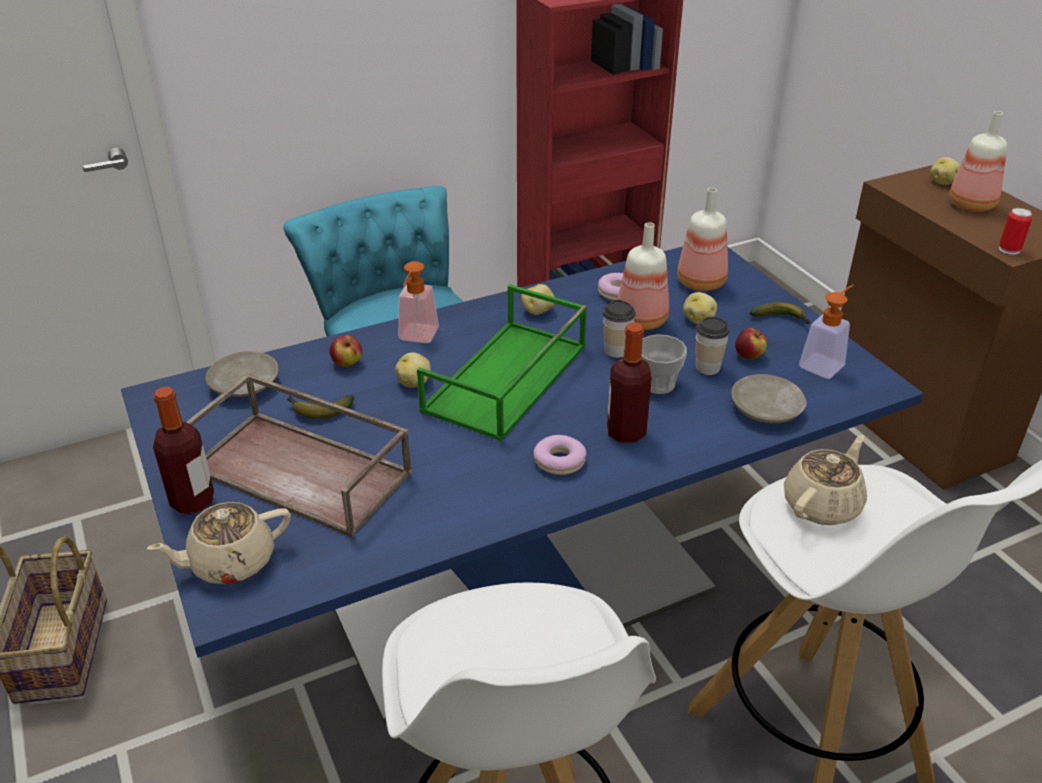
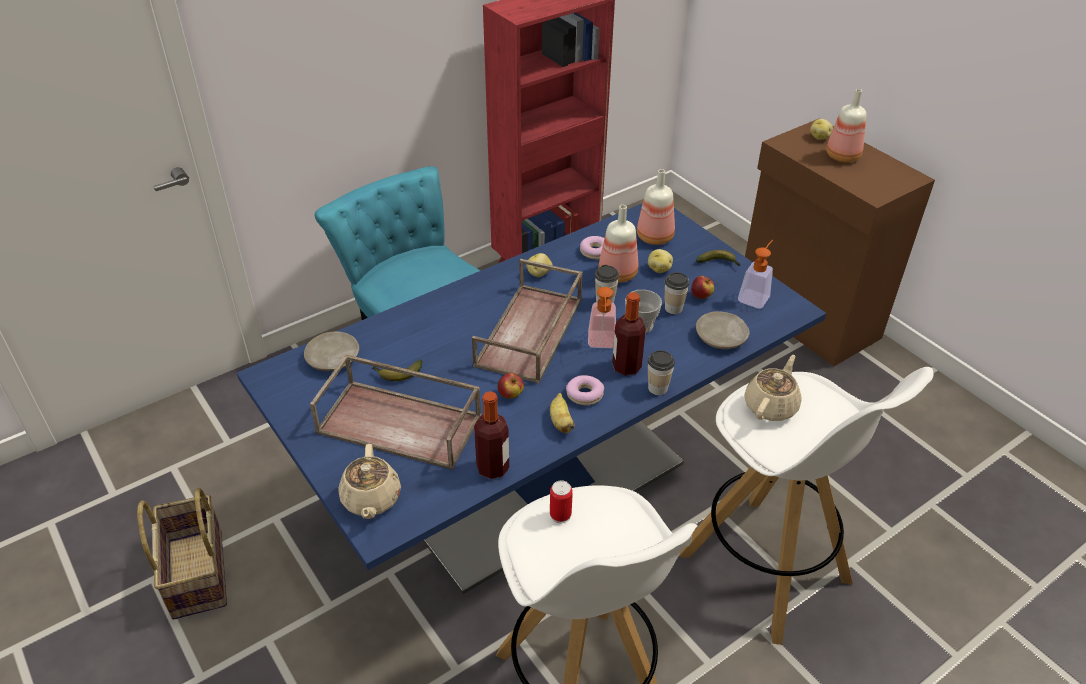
camera: 10 degrees left, 5 degrees up
(193, 501) = (327, 457): bottle -> bottle (493, 468)
(230, 562) = (371, 499): beige teapot -> beige teapot turned 60 degrees counterclockwise
(347, 364) = (406, 333): apple -> apple (510, 395)
(414, 382) = (462, 343): potato -> none
(416, 338) = (453, 306): soap dispenser -> soap dispenser (602, 344)
(506, 379) = (530, 333): green tray -> brown tray
(517, 493) = (561, 422): none -> banana
(663, 463) = (657, 388): none -> cup
(1009, 249) = (873, 193): can -> can (560, 515)

